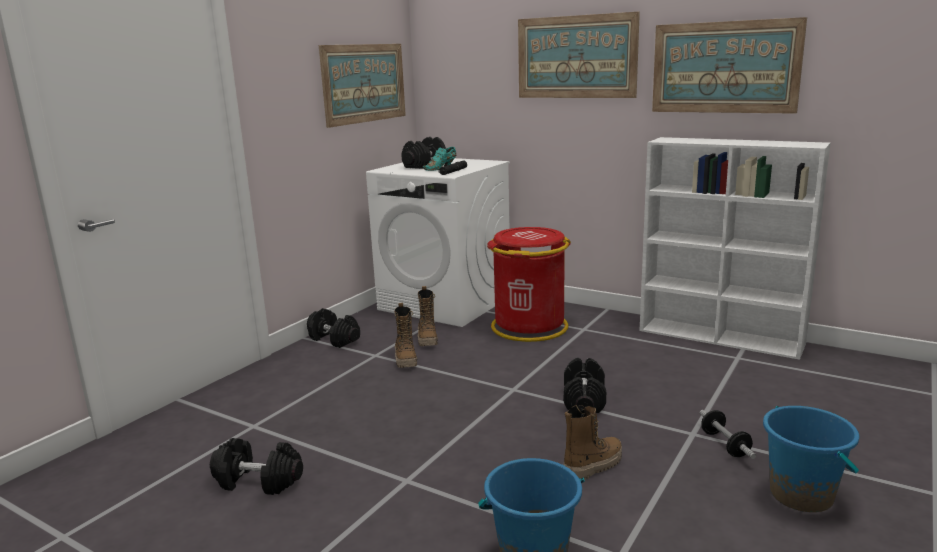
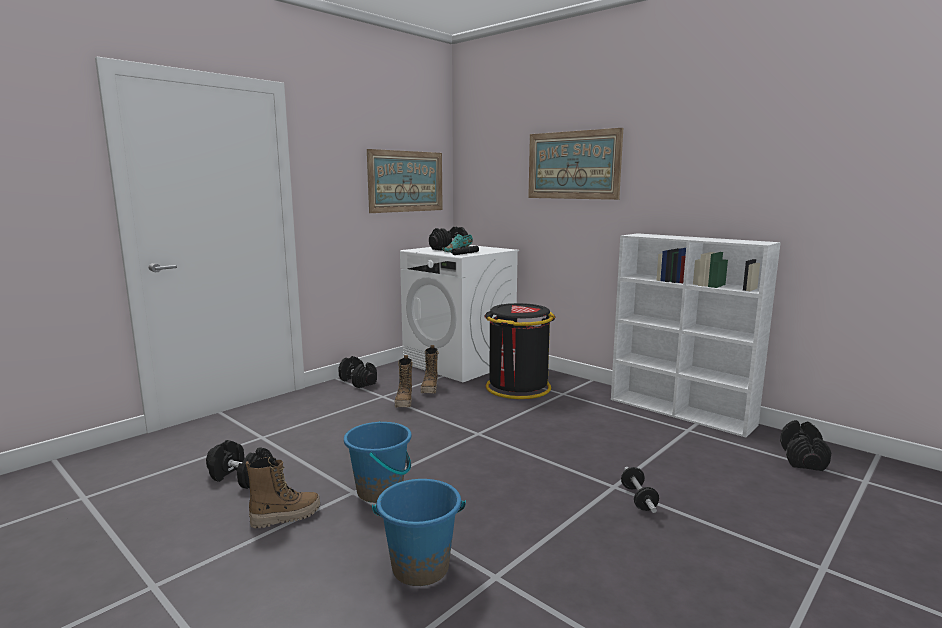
camera: 10 degrees right, 5 degrees down
(529, 327) = (517, 388): red trash can -> black trash can
(584, 400) = (533, 448): black dumbbell -> black dumbbell (803, 458)
(592, 466) = (511, 501): boot -> boot (286, 516)
(724, 67) = (691, 175): picture -> none
(801, 495) = (688, 550): blue bucket -> blue bucket (380, 491)

